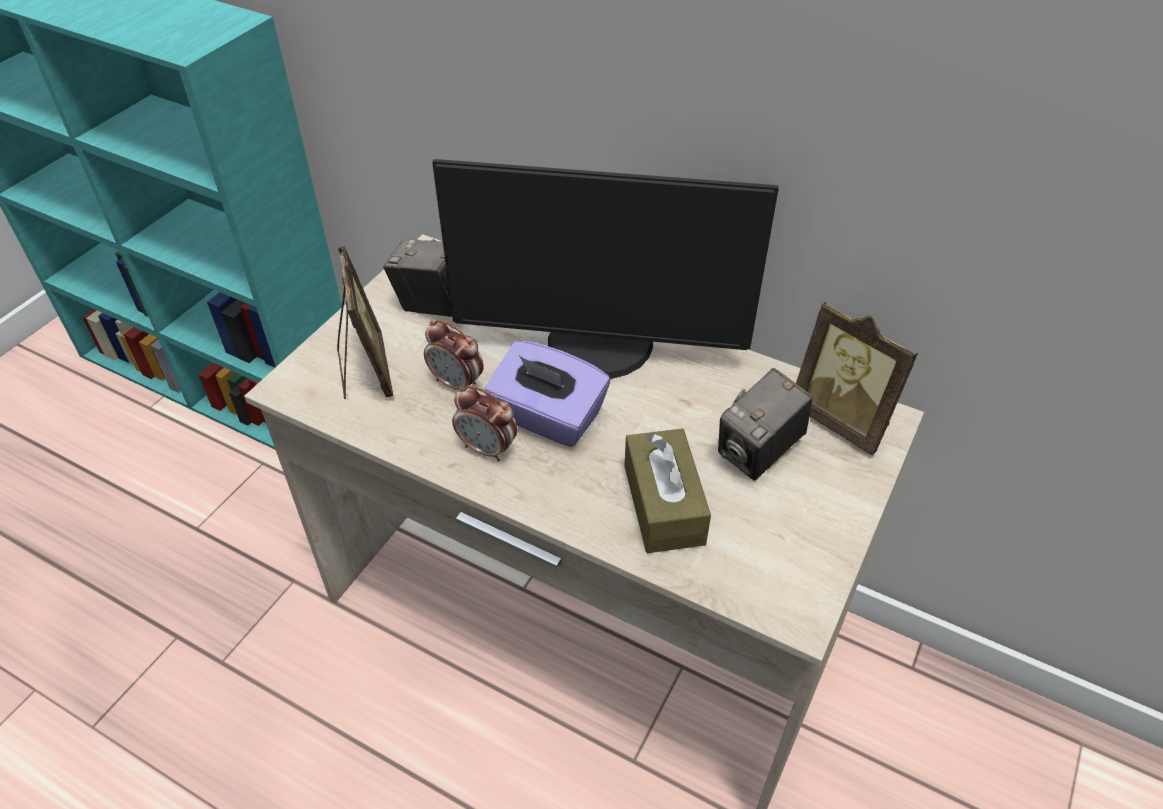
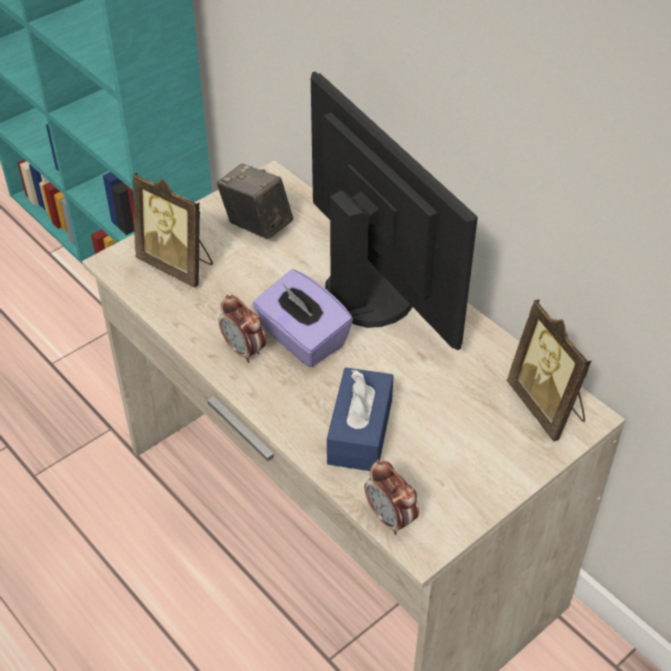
camera: 20 degrees right, 0 degrees up
(364, 372) = (178, 265): picture frame -> picture frame turned 120 degrees clockwise
(457, 383) = (244, 293): alarm clock -> alarm clock (390, 518)
(600, 347) = (373, 292): monitor -> monitor turned 150 degrees counterclockwise
(663, 504) = (360, 431): brown tissue box -> blue tissue box
(758, 453) = (459, 413): camera -> none

